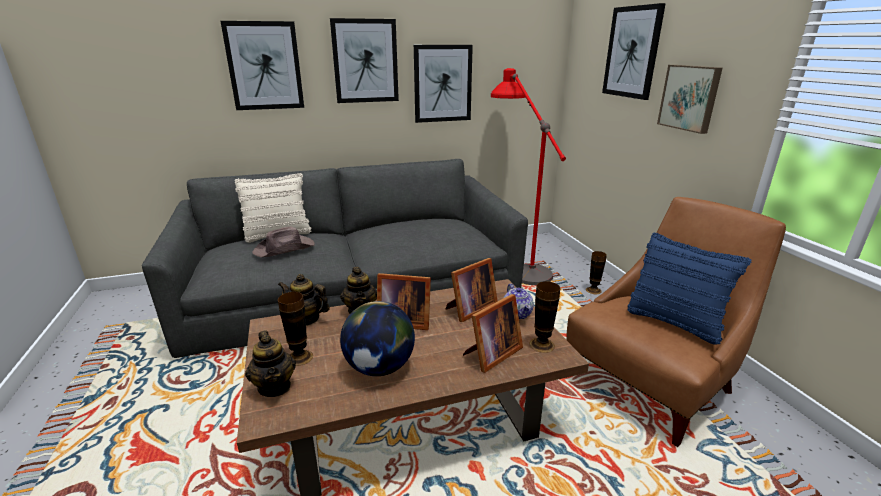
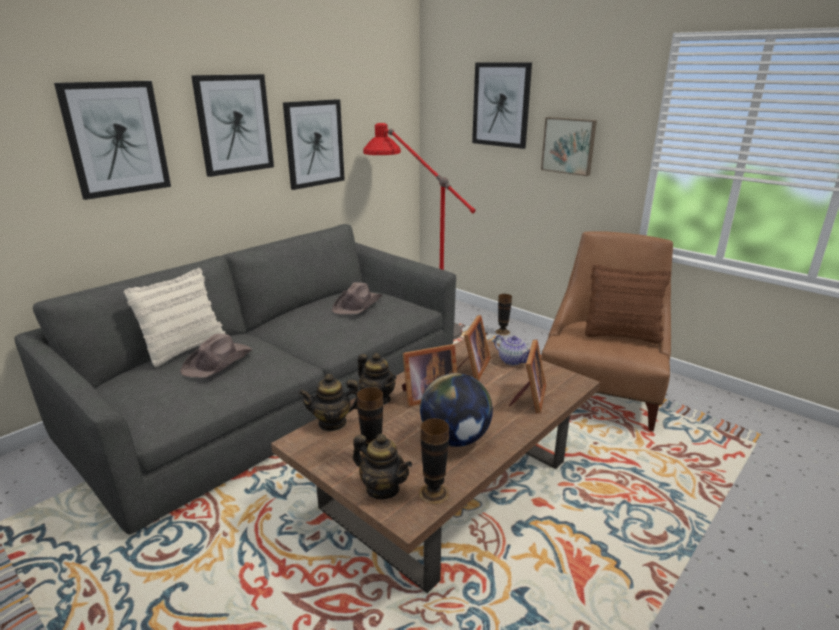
camera: 30 degrees left, 0 degrees up
(432, 229) = (358, 304): none -> brown hat
(542, 345) = (556, 379): vase -> vase (434, 493)
(675, 323) = (621, 335): blue pillow -> brown pillow

